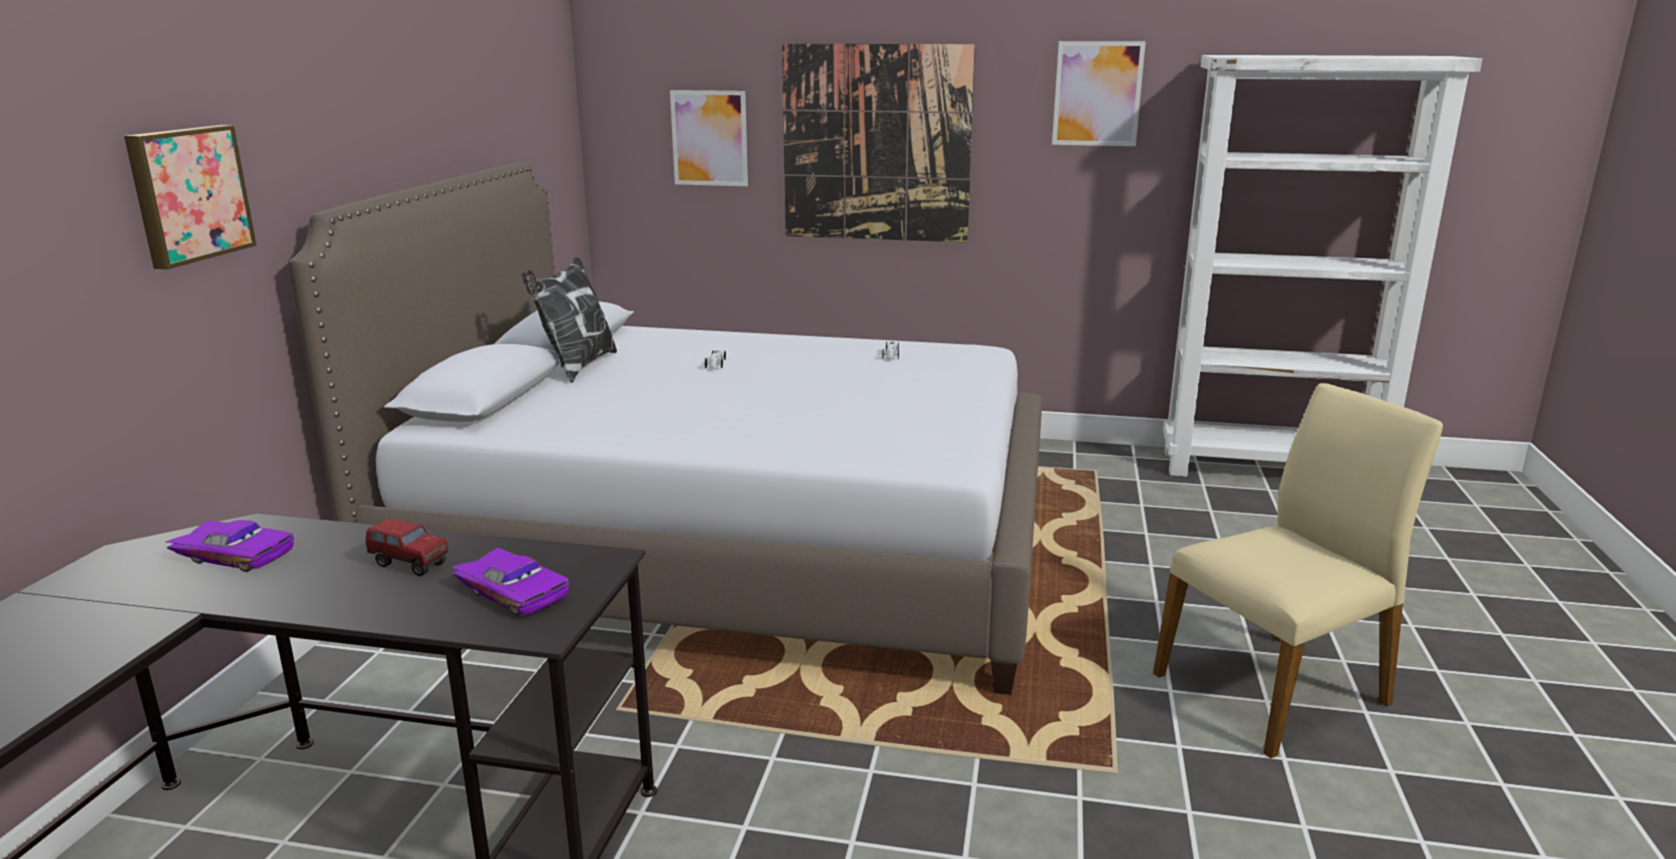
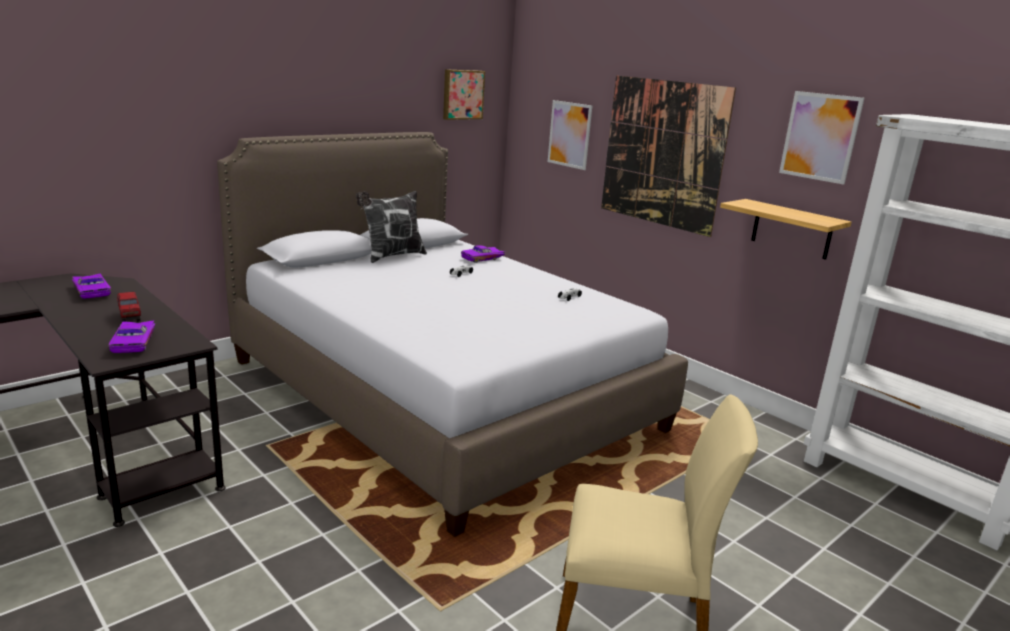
camera: 35 degrees right, 0 degrees up
(188, 194) = (161, 117): picture -> picture (462, 94)
(699, 339) = (483, 259): none -> purple toy car
(1077, 211) = (791, 229): none -> shelf

